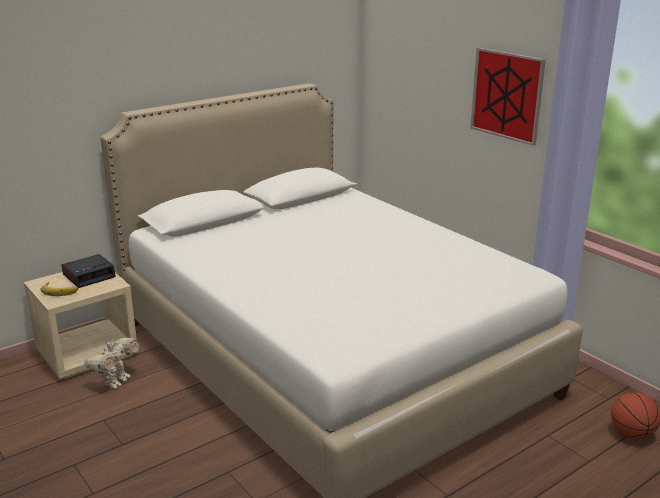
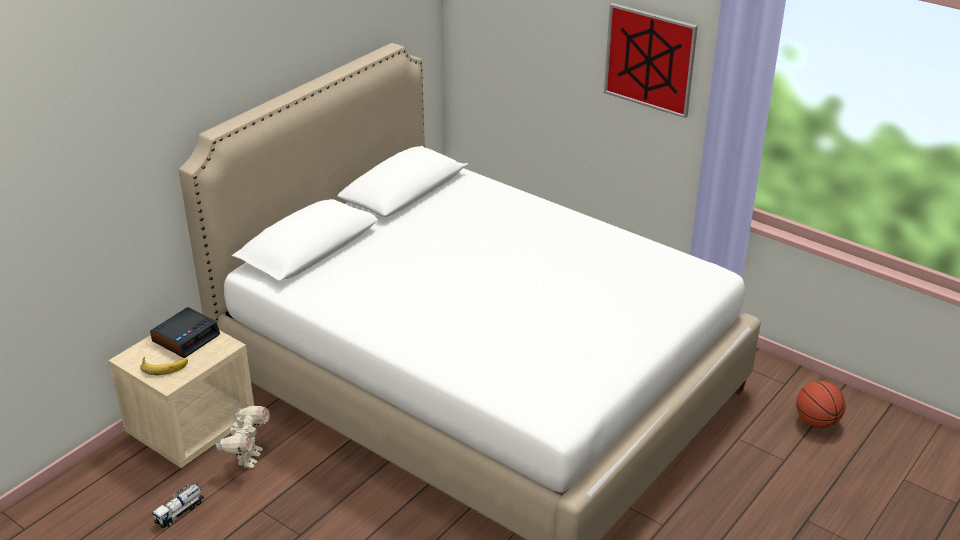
camera: 15 degrees left, 10 degrees up
(40, 411) = (180, 512): none -> toy truck

